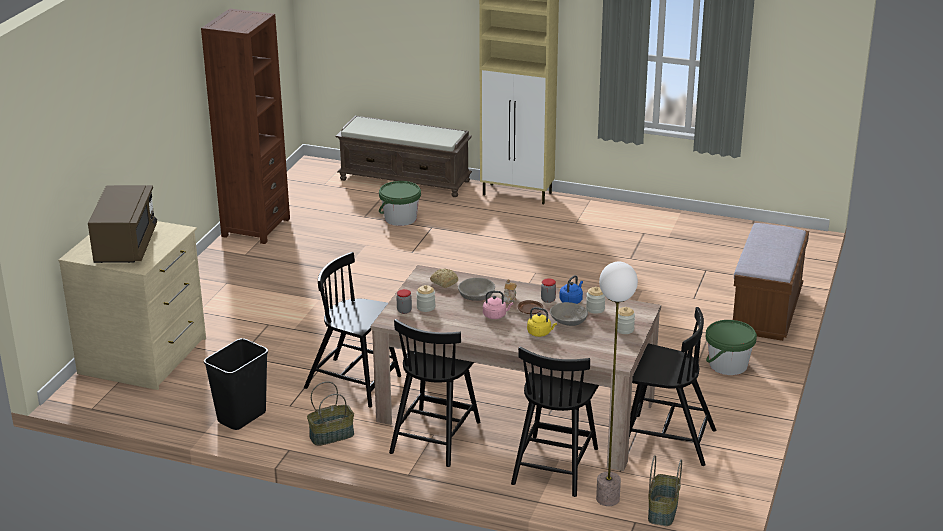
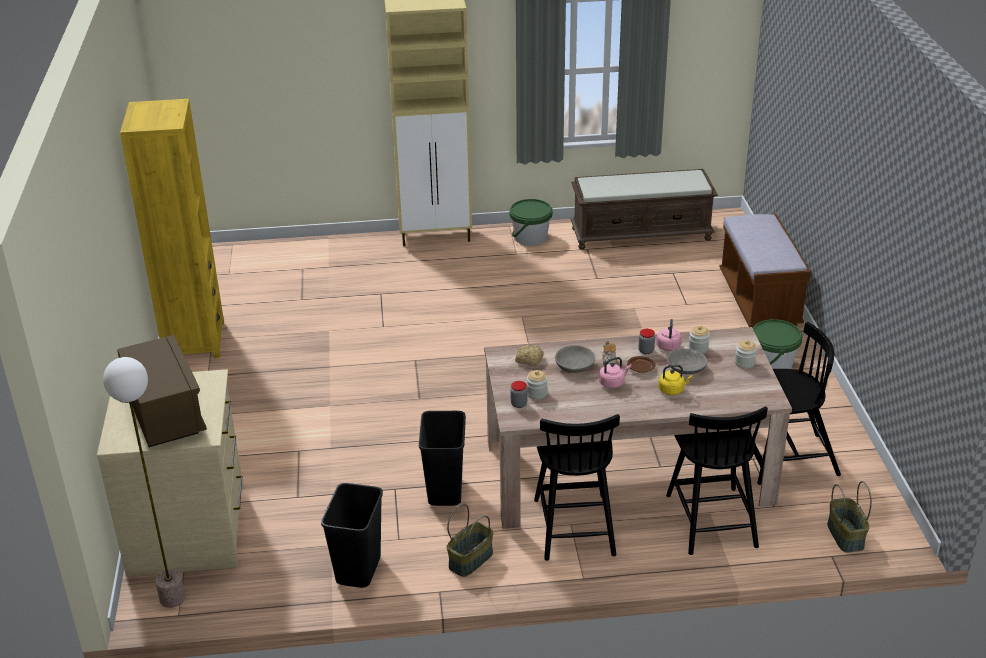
camera: 25 degrees left, 5 degrees up
(255, 227) = (194, 341): brown bookcase -> yellow bookcase
(354, 383) = (444, 491): black chair -> black trash can
(400, 218) = (341, 292): green bucket -> green bucket (530, 238)
(406, 180) = (312, 248): brown bench -> brown bench (641, 233)
(571, 300) = (668, 345): blue kettle -> pink kettle
(607, 499) = (787, 539): floor lamp -> floor lamp (172, 598)

